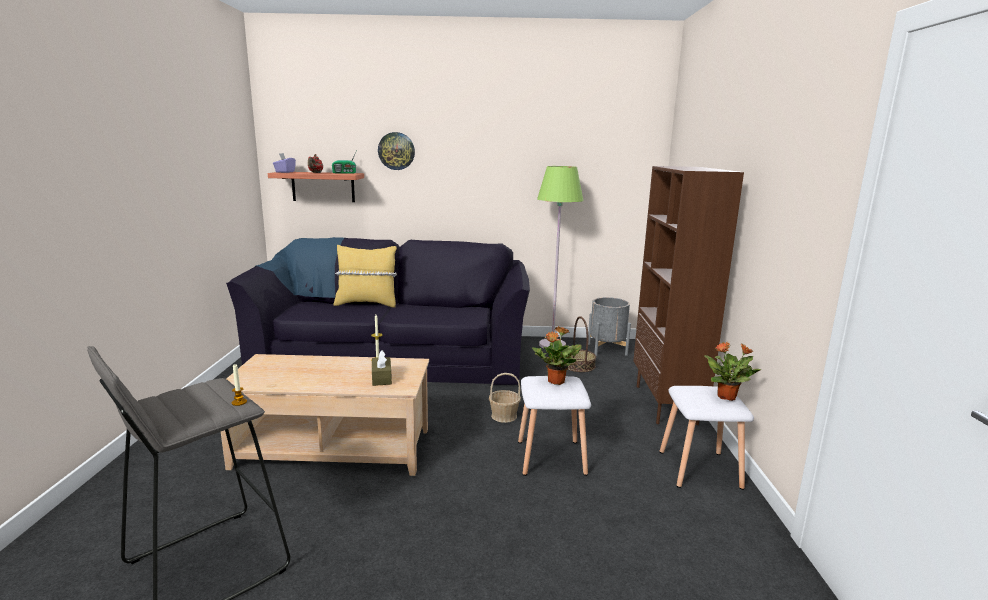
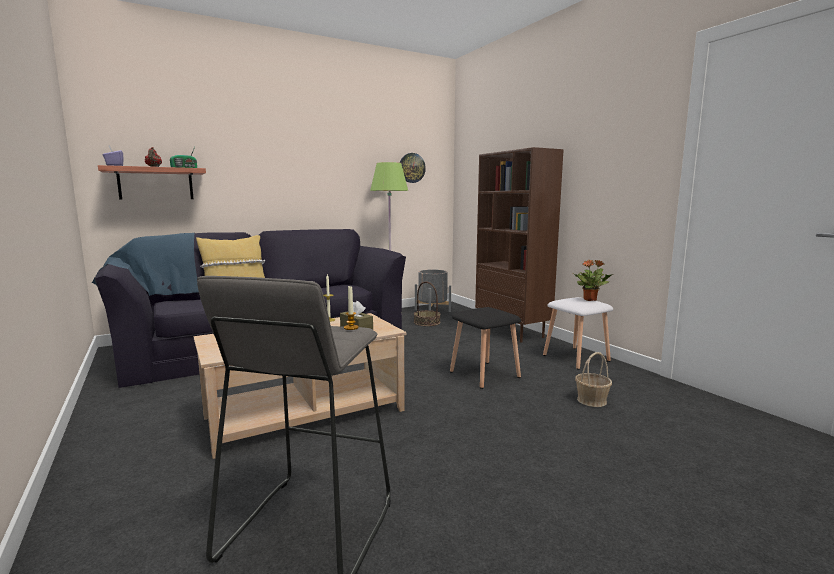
camera: 30 degrees left, 5 degrees down
(396, 151) = (236, 148): wall clock -> wall clock (411, 168)
(504, 416) = (417, 360): basket -> basket (591, 400)
(550, 458) = (484, 375): white stool -> black stool
(555, 381) = (484, 310): potted plant -> none

